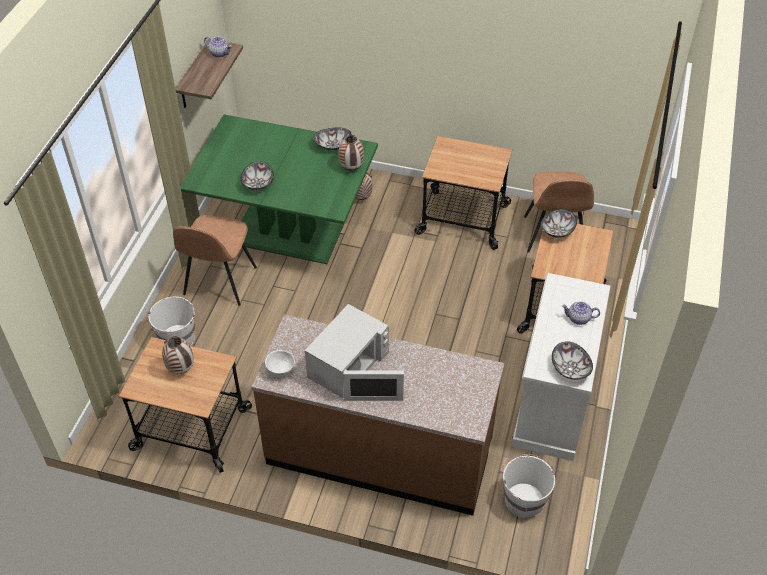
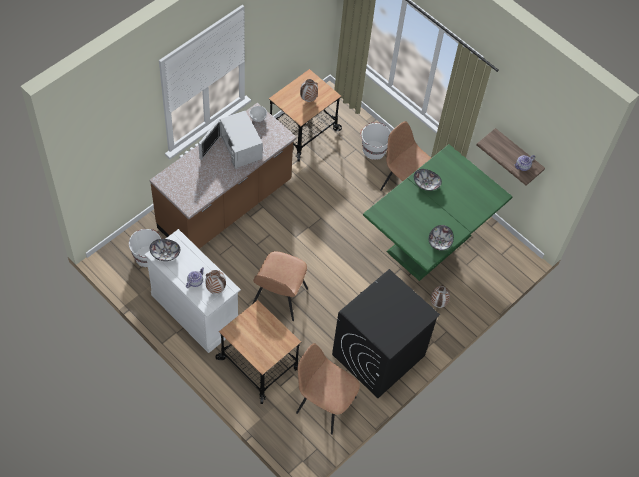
camera: 115 degrees right, 10 degrees up
(351, 168) = (409, 241): vase -> vase (216, 289)
(463, 219) = (378, 355): cart -> black washing machine
(467, 331) = (279, 298): none -> brown chair
(556, 231) = (284, 340): bowl -> none

